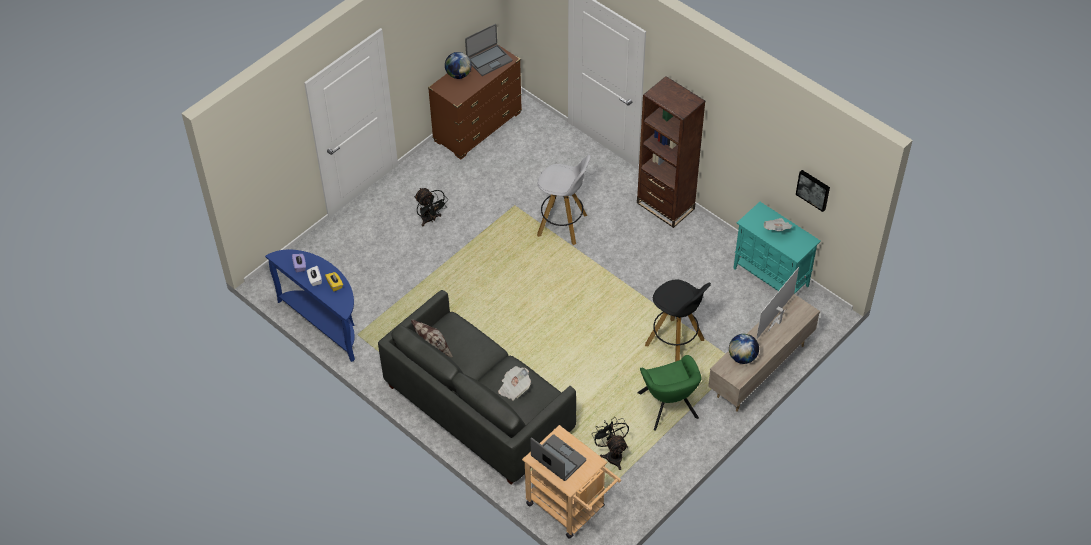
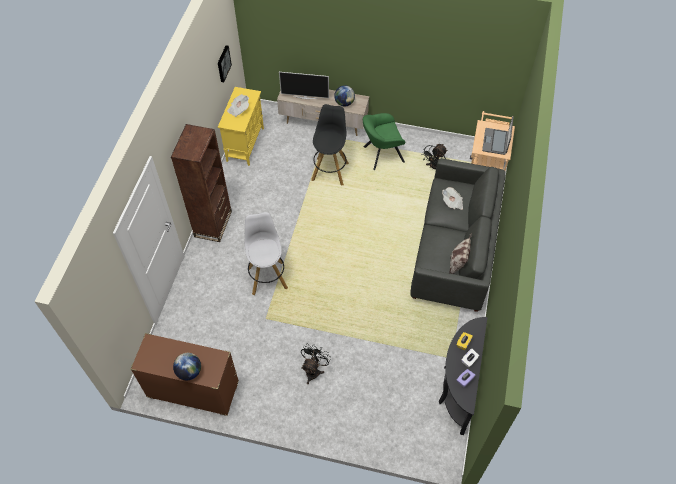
camera: 120 degrees left, 5 degrees up
(325, 323) = (457, 387): blue console table -> black console table
(489, 60) = (159, 356): laptop -> none
(669, 408) = (381, 155): green armchair -> green armchair turned 150 degrees counterclockwise
(771, 277) = (245, 144): turquoise cabinet -> yellow cabinet

